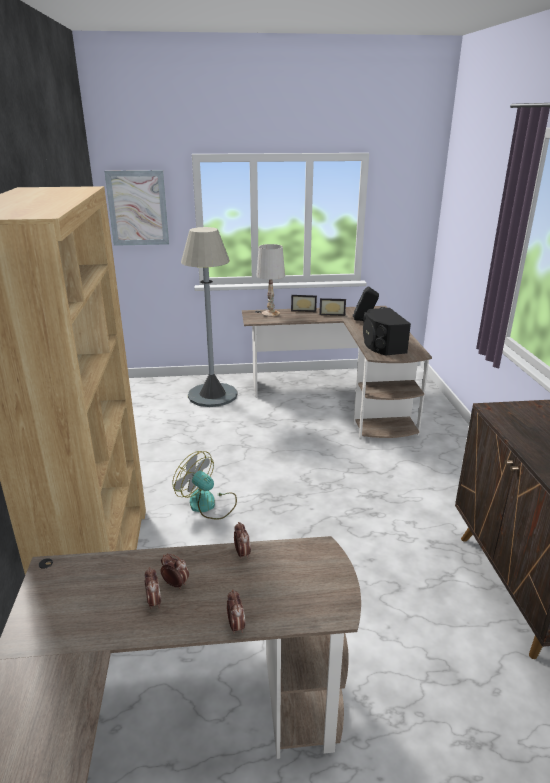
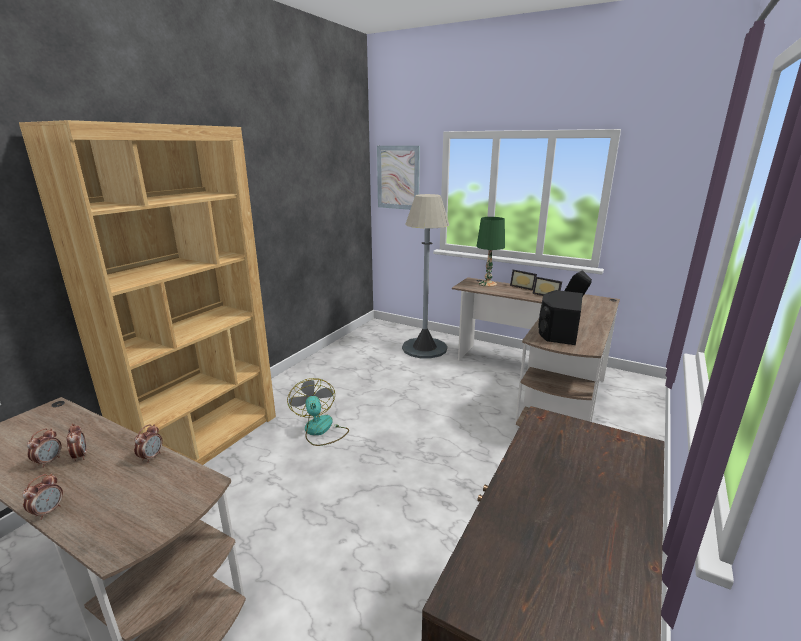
camera: 35 degrees right, 5 degrees down
(270, 313) = (487, 284): white table lamp -> green table lamp

